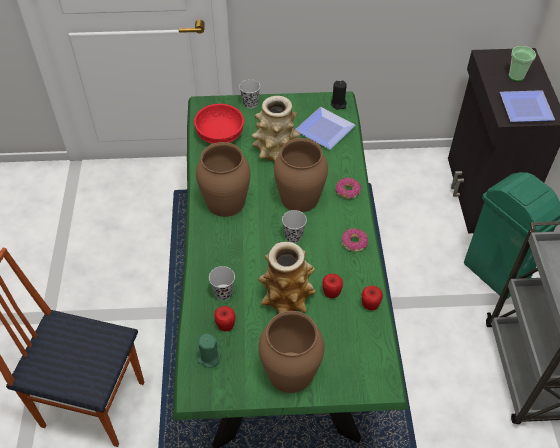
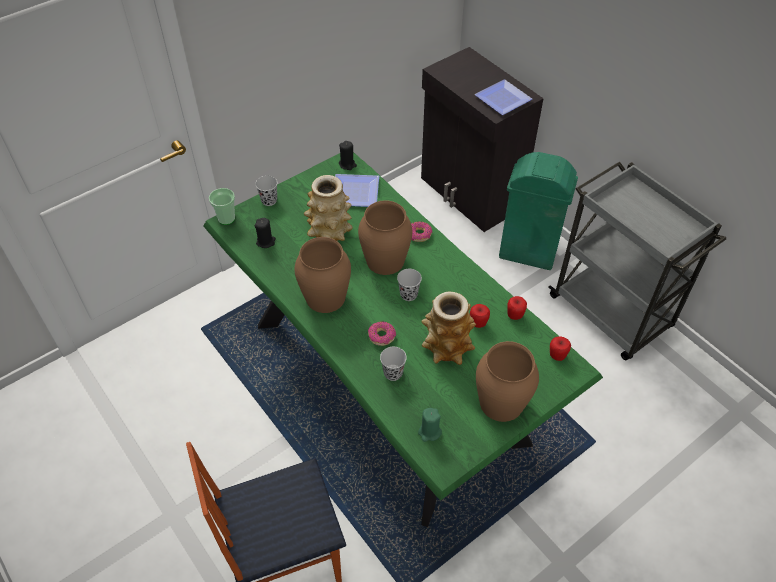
camera: 35 degrees left, 0 degrees up
(219, 134) = (266, 242): red bowl -> black candle
(226, 325) = (419, 398): apple -> apple (557, 355)
(354, 242) = (460, 273): donut -> donut (381, 336)
(516, 76) = (474, 76): cup -> cup (226, 219)

